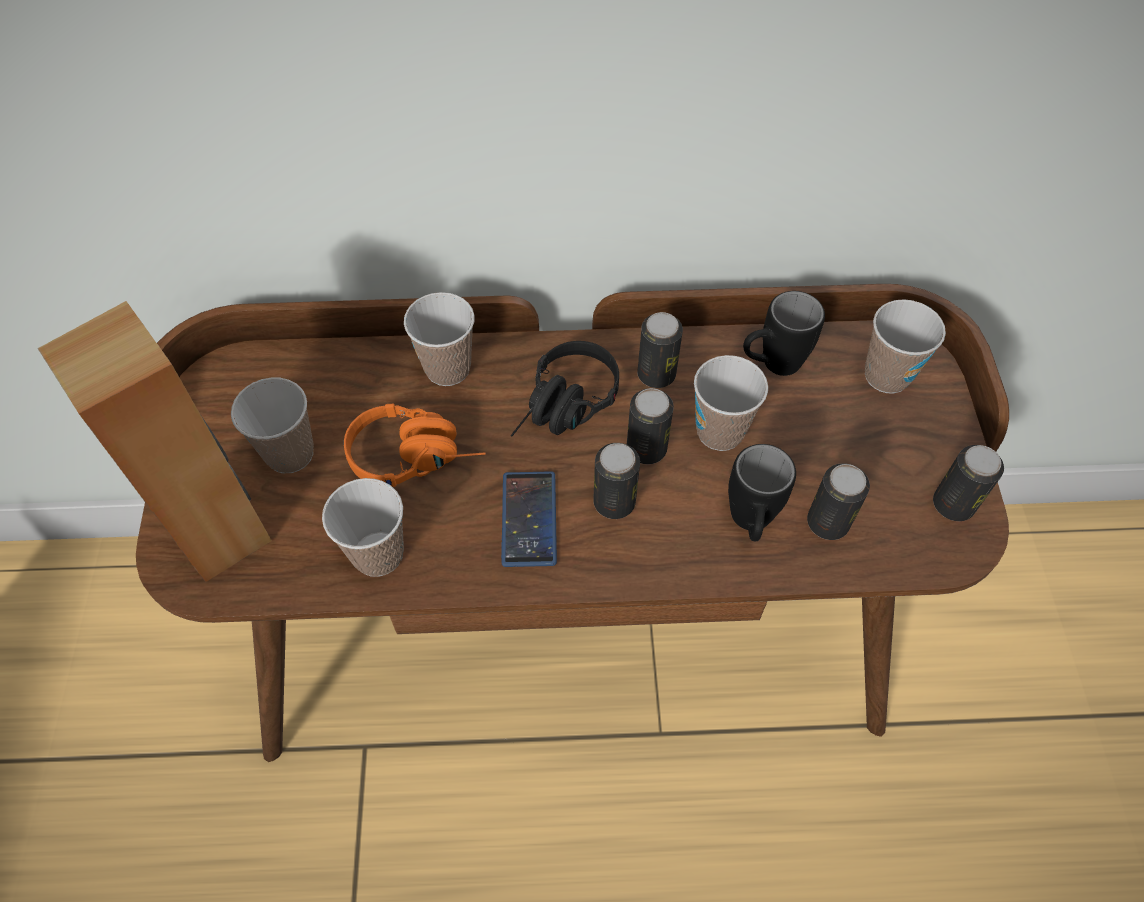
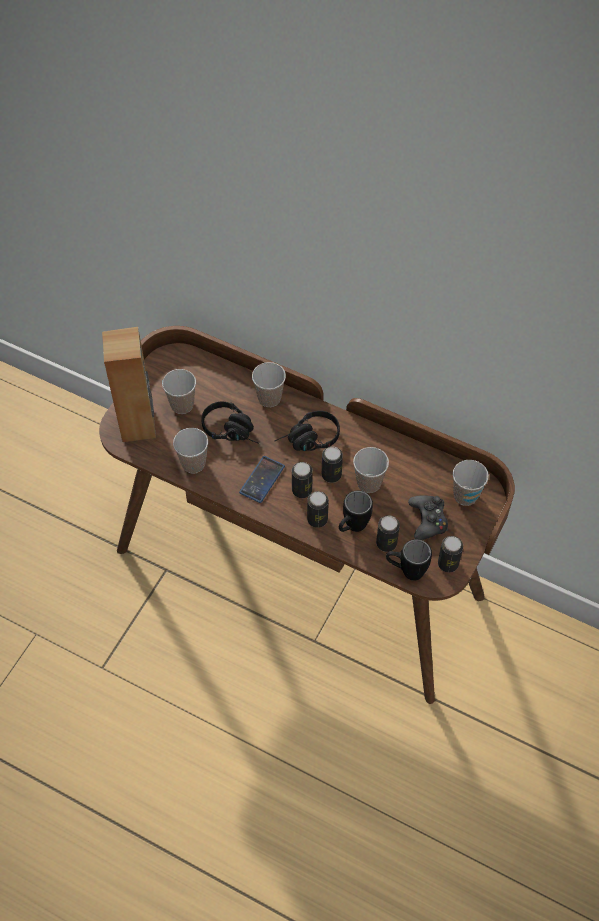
camera: 30 degrees right, 0 degrees up
(418, 455) = (233, 431): orange headphones -> black headphones
(656, 374) = (359, 444): can -> can (317, 519)
(770, 365) = (415, 465): black mug -> black mug (406, 571)
(862, 446) = (428, 520): none -> black game controller

